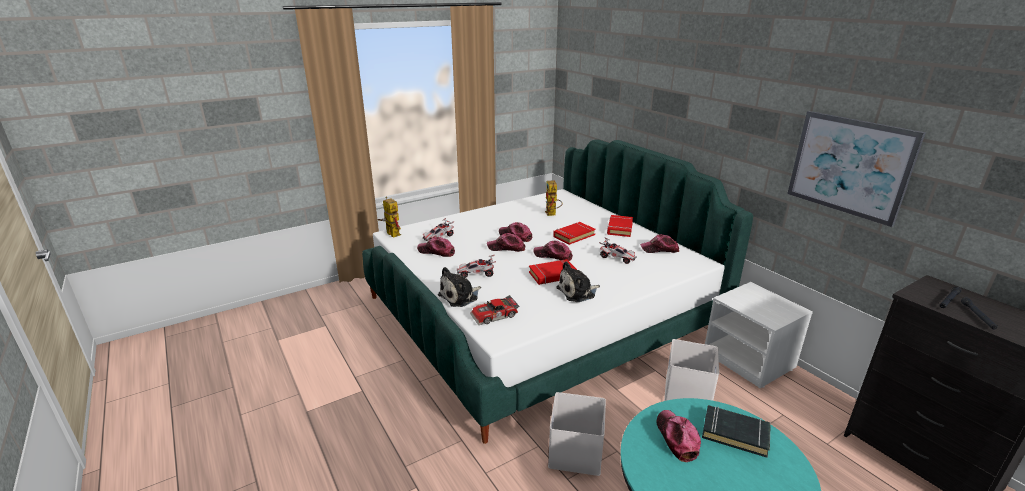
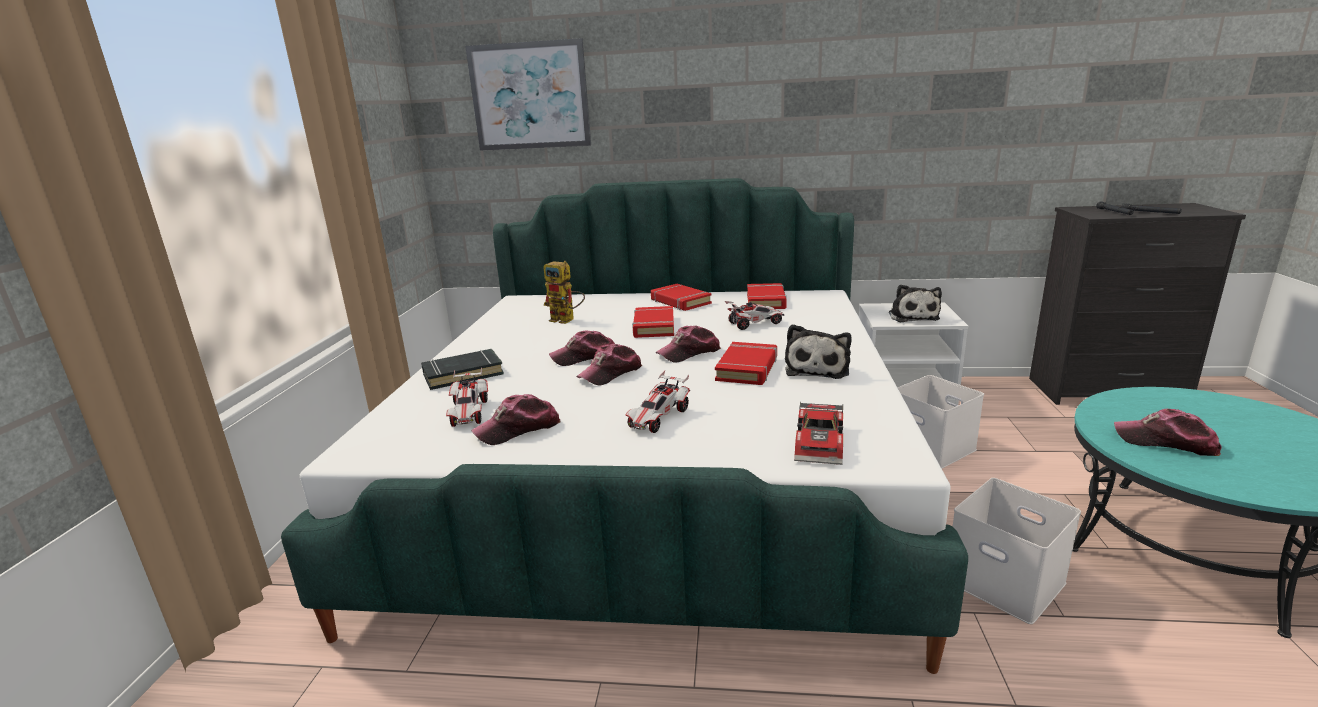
camera: 50 degrees left, 5 degrees down
(390, 233) = (351, 453): toy robot -> none
(460, 296) = (718, 454): plush toy -> plush toy (912, 316)
(659, 249) = (766, 301): cap -> red book
(735, 434) = (1162, 408): black book -> black book (463, 374)
(849, 166) = (954, 118): picture -> picture (530, 96)

